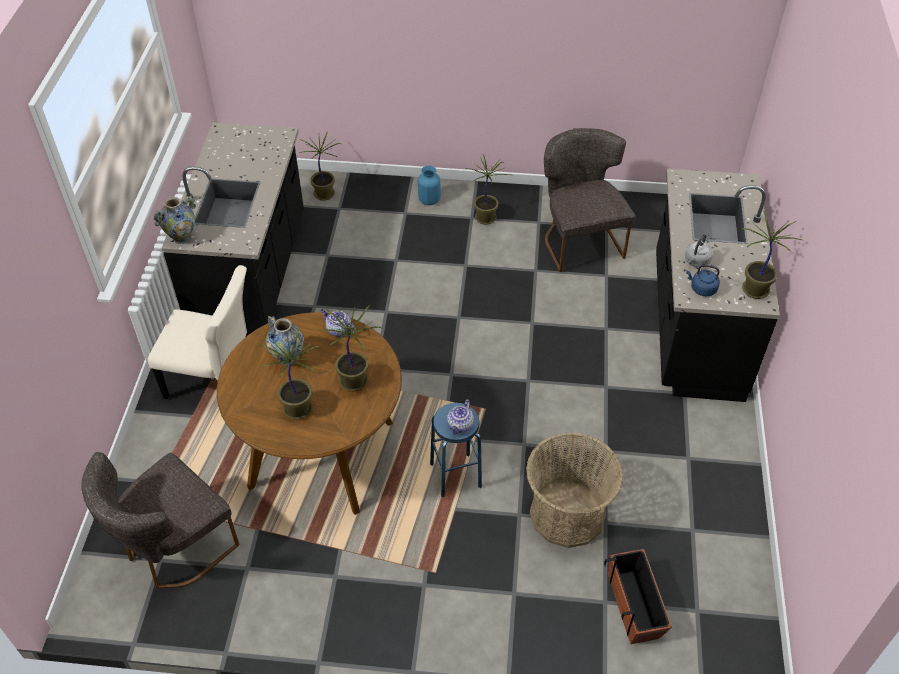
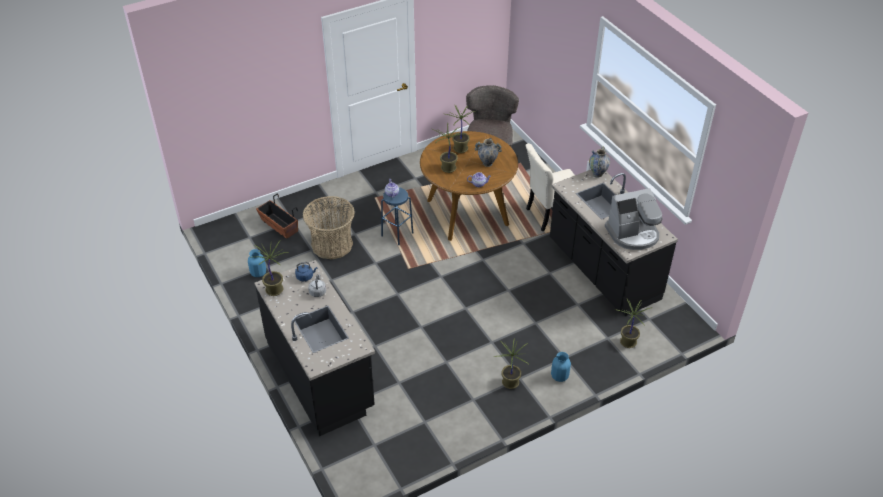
camera: 145 degrees right, 5 degrees down
(251, 149) = (633, 234): none -> coffee machine
(579, 240) = (435, 400): grey chair -> none
(711, 525) = (258, 273): none -> blue vase

